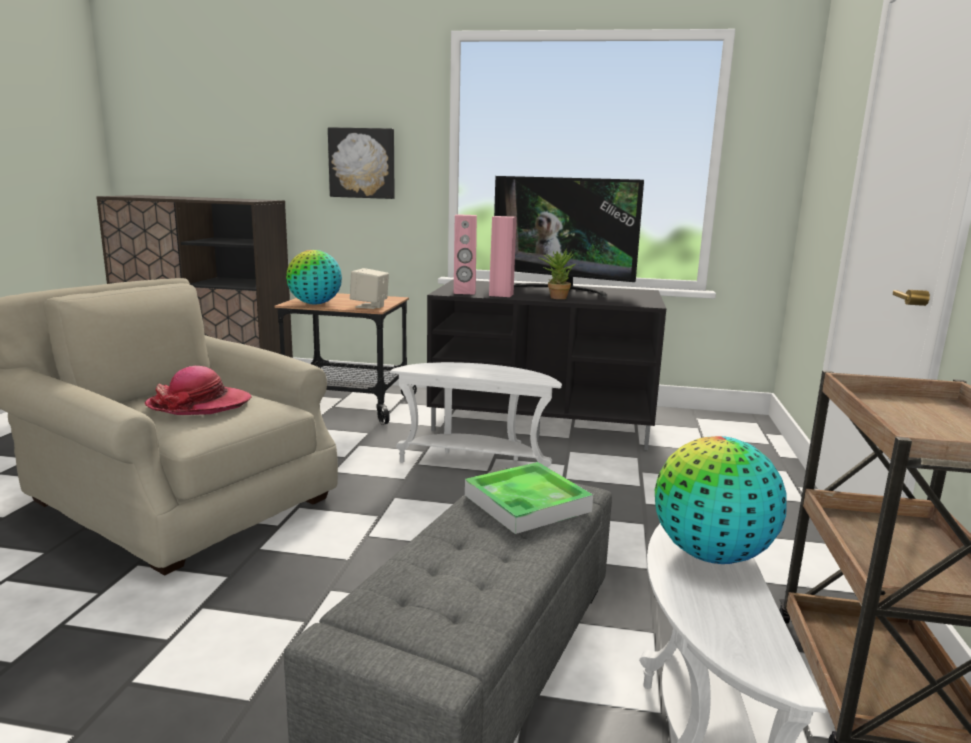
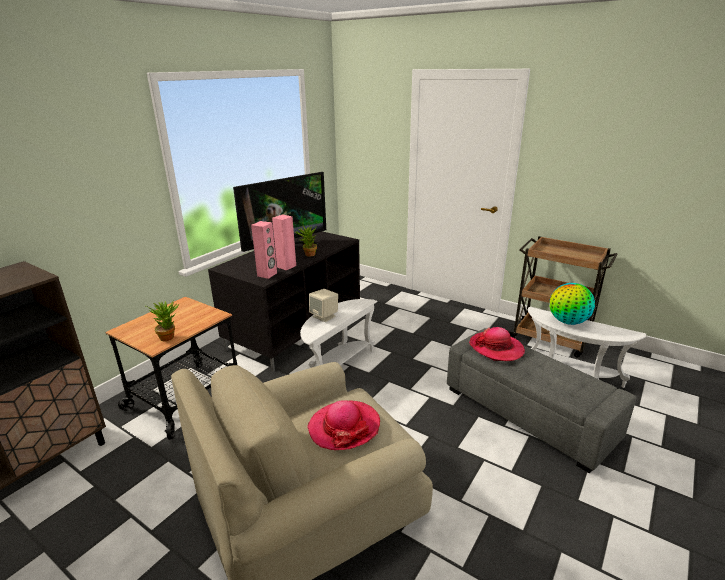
camera: 65 degrees left, 10 degrees up
(315, 304) = (169, 336): globe -> potted plant
(362, 163) = (95, 201): picture -> none
(370, 306) = (205, 315): beige speaker -> beige speaker (324, 316)
(527, 503) = (496, 348): tray -> hat

